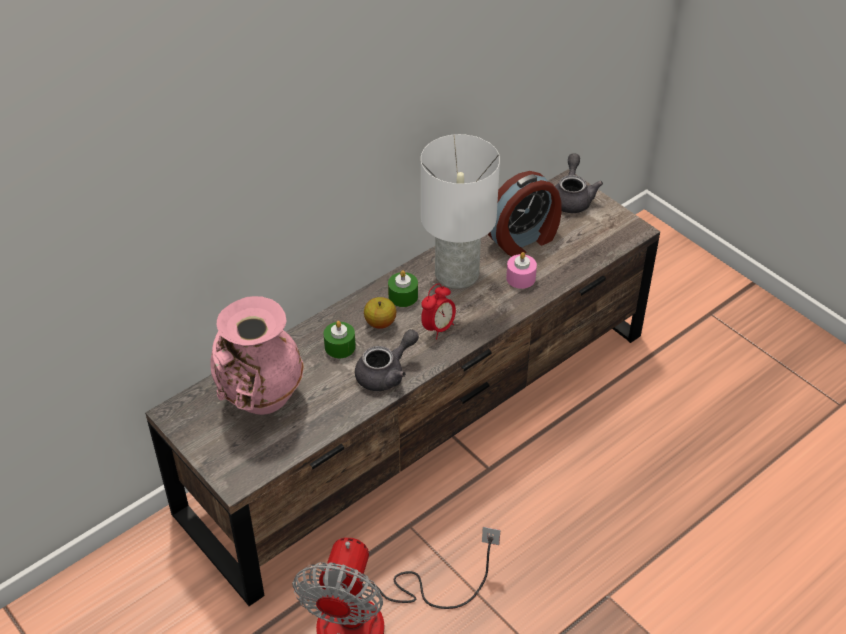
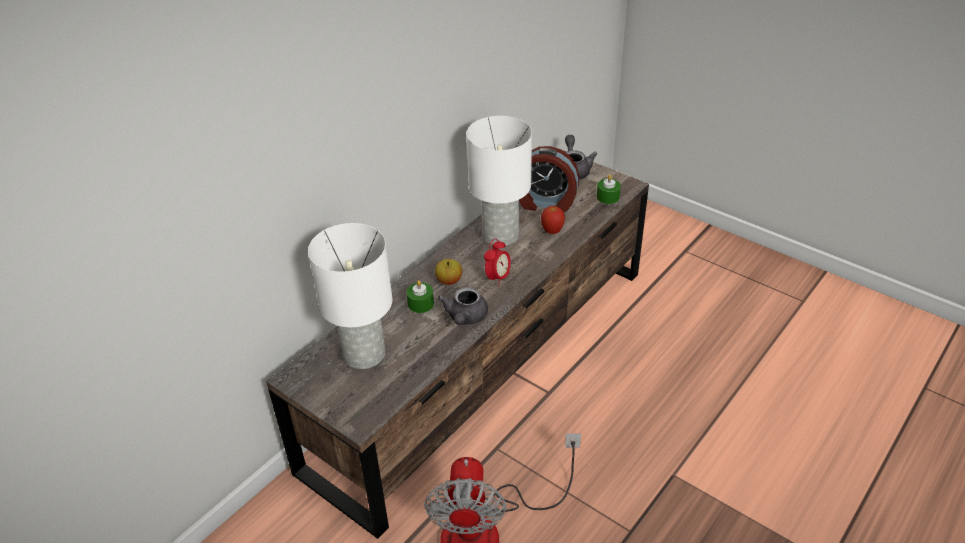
camera: 10 degrees left, 5 degrees down
(260, 400) = (364, 355): pink vase -> white table lamp
(386, 373) = (465, 318): grey teapot -> grey teapot turned 150 degrees clockwise
(403, 296) = (462, 258): green candle -> green candle (608, 197)
(520, 278) = (552, 231): pink candle -> apple
(524, 239) = (545, 203): alarm clock -> alarm clock turned 60 degrees clockwise

